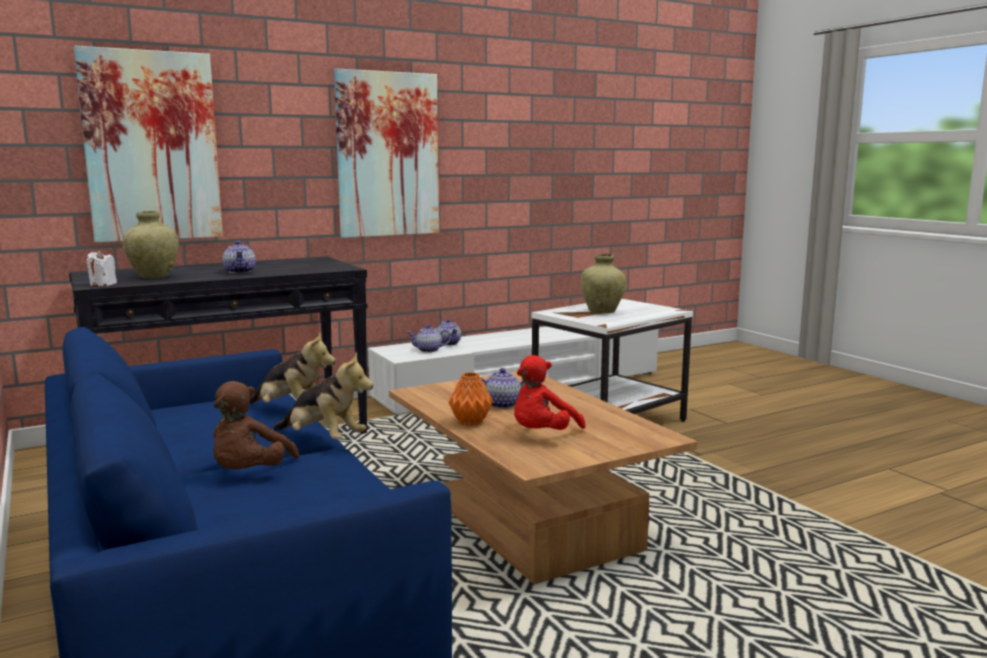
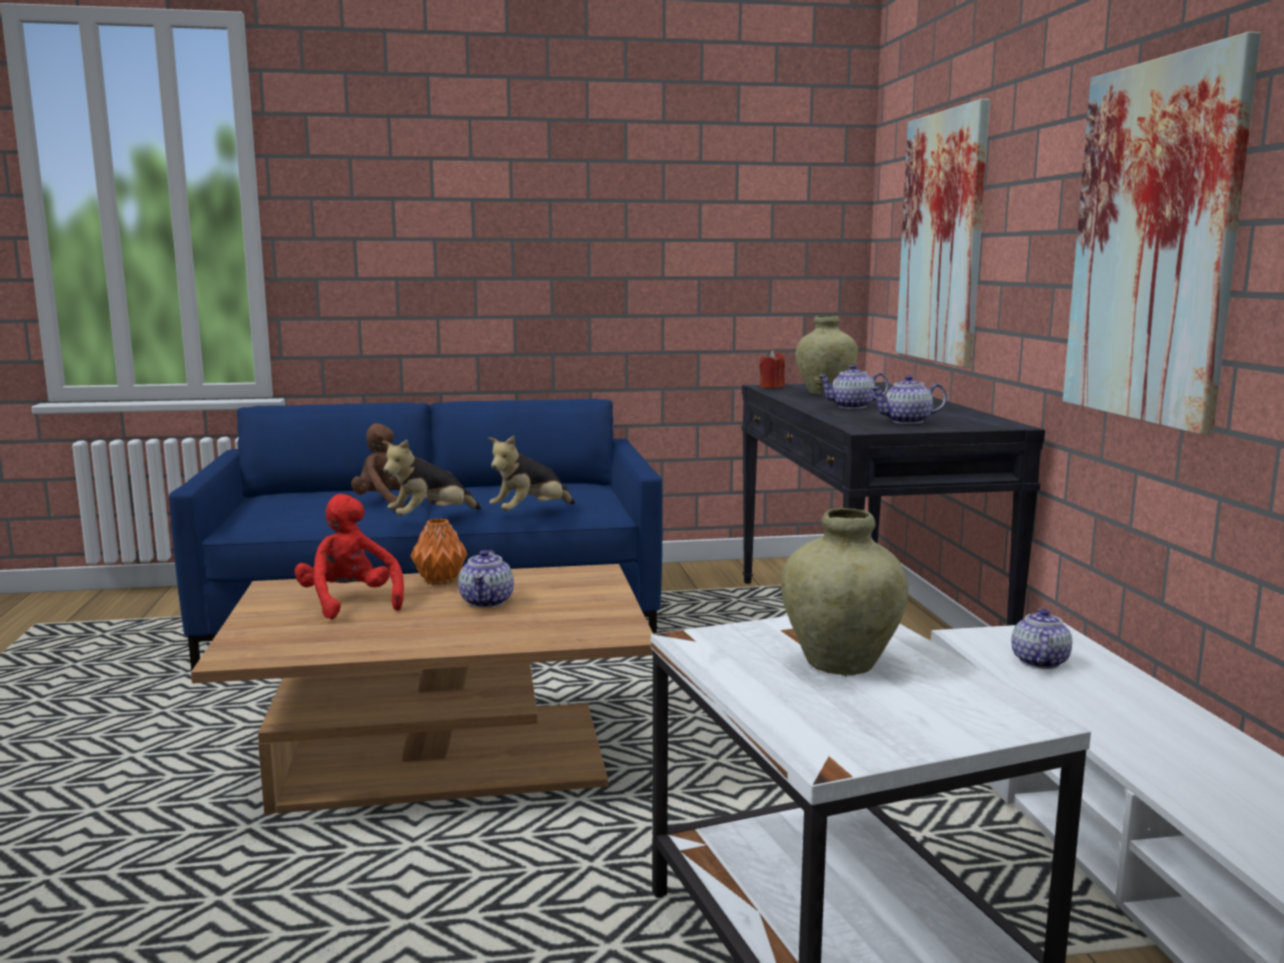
camera: 110 degrees right, 0 degrees up
(102, 284) = (772, 387): white candle -> red candle
(449, 343) = (1109, 685): teapot -> teapot (906, 421)

